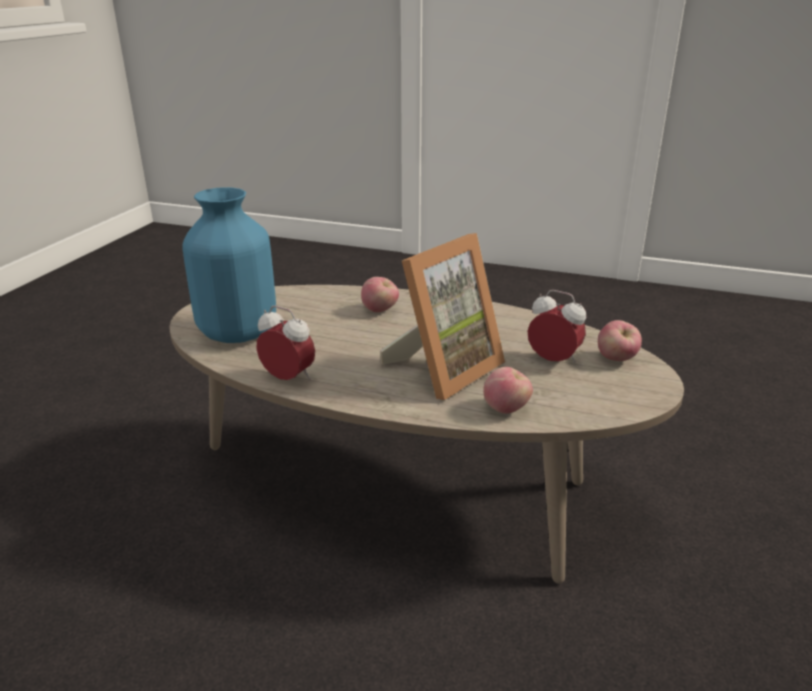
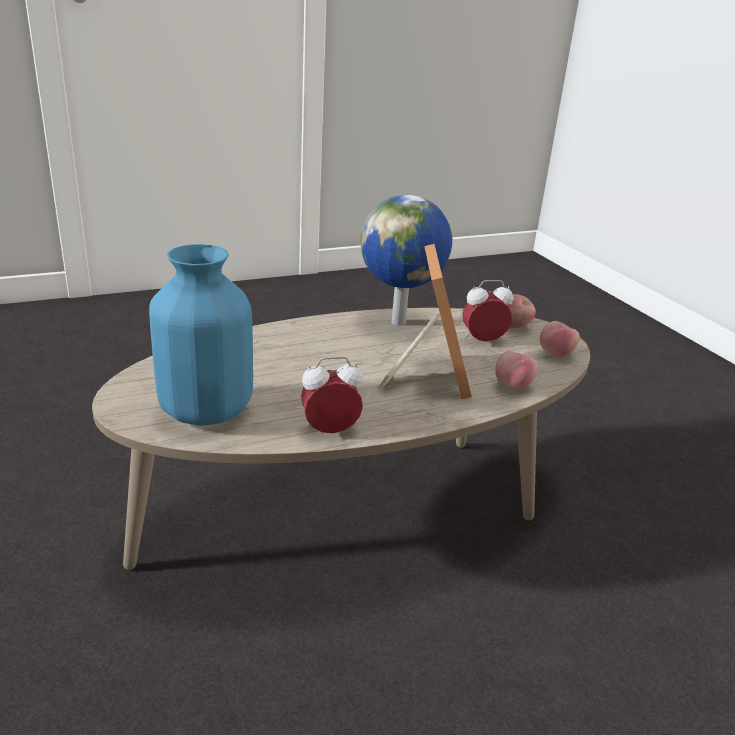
camera: 45 degrees left, 0 degrees up
(380, 310) = (298, 345): apple -> apple (555, 354)
(500, 320) = (400, 322): none -> globe

